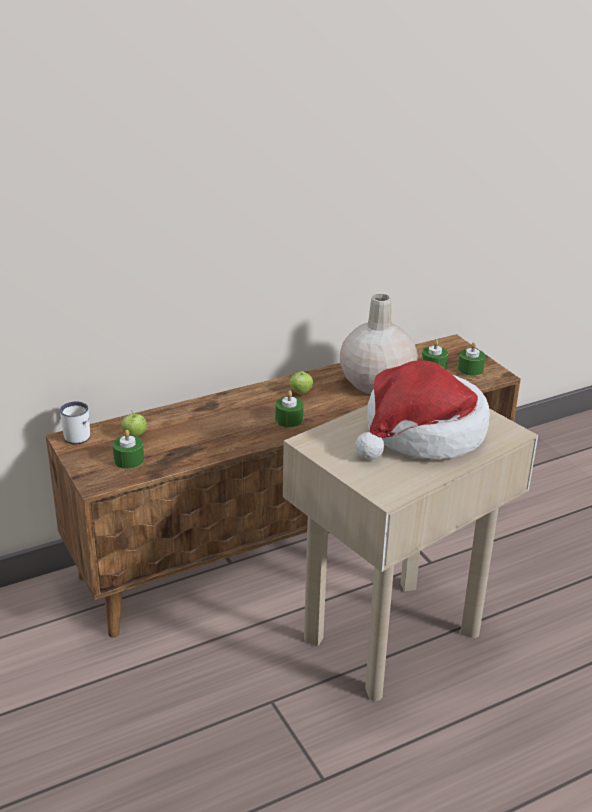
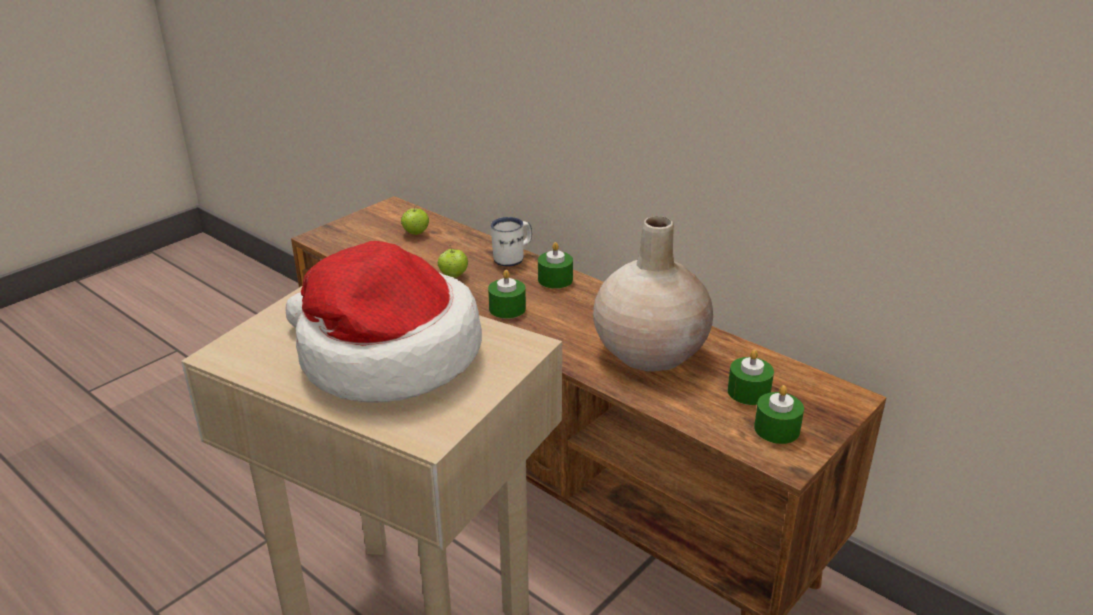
camera: 70 degrees right, 0 degrees up
(77, 435) = (400, 208): white mug -> white mug (513, 258)
(129, 460) = (368, 241): green candle -> green candle (555, 279)
(301, 392) = (579, 303): apple -> apple (453, 276)

